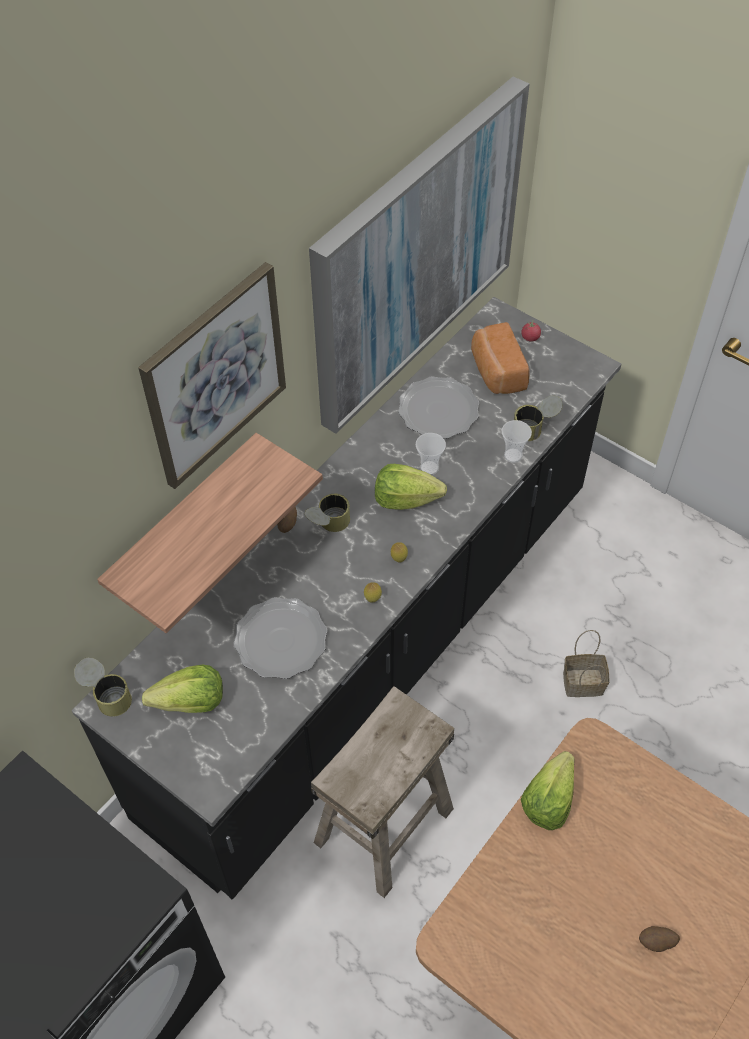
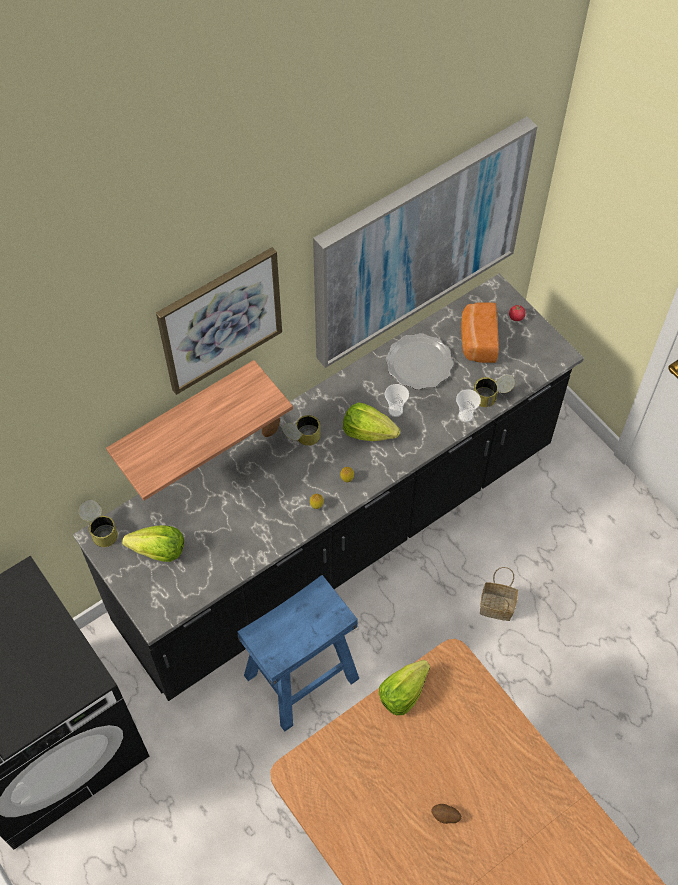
camera: 15 degrees right, 5 degrees up
(281, 640) = (238, 521): plate -> none
(383, 824) = (301, 676): beige stool -> blue stool

